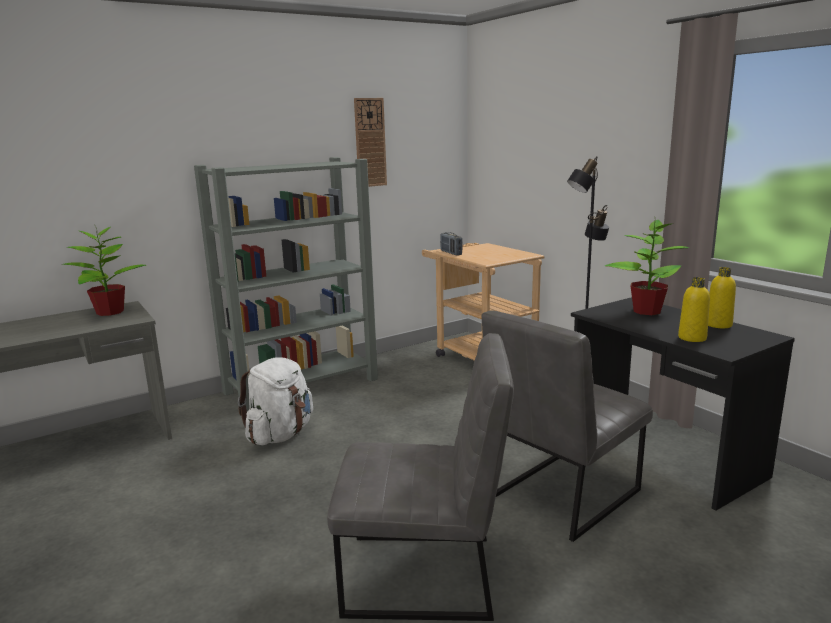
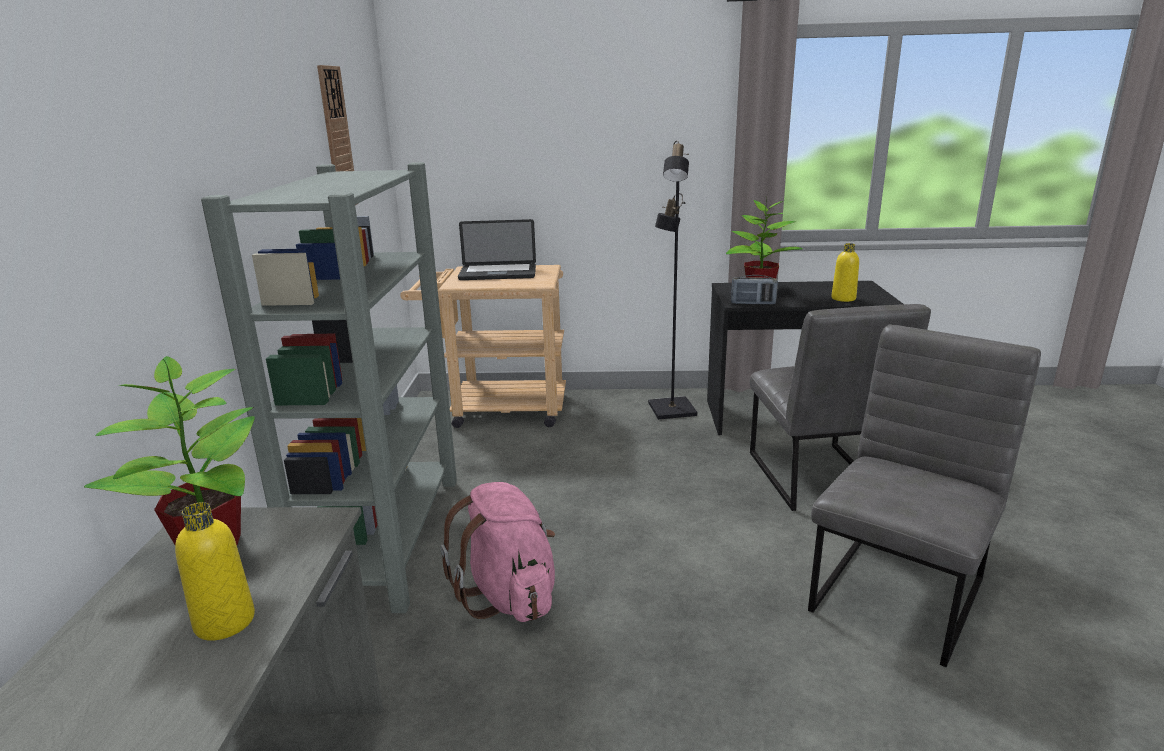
camera: 55 degrees left, 5 degrees up
(280, 434) = (509, 596): white backpack -> pink backpack
(451, 253) = (467, 285): radio -> radio (753, 303)
(488, 251) = (498, 274): none -> laptop
(718, 325) = (821, 285): yellow bottle -> yellow bottle (225, 622)

